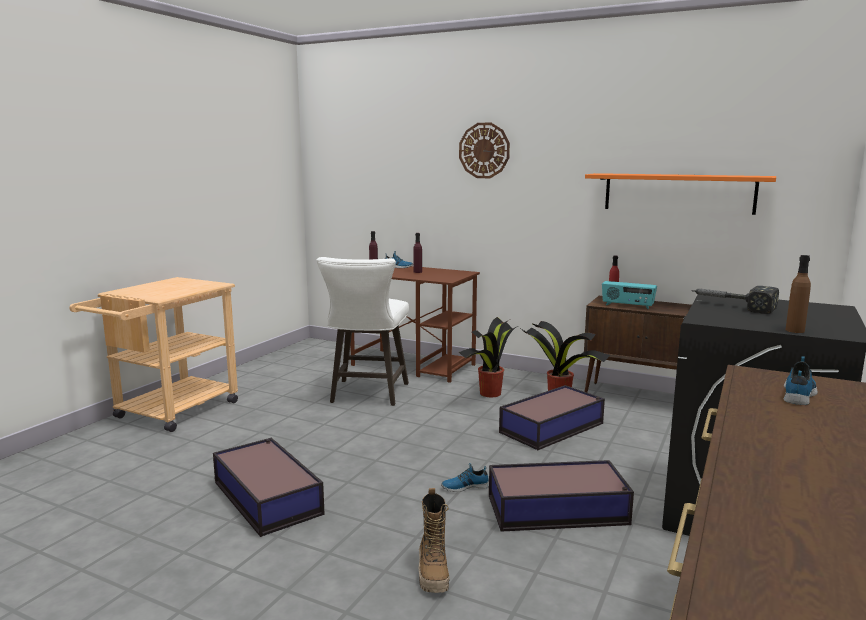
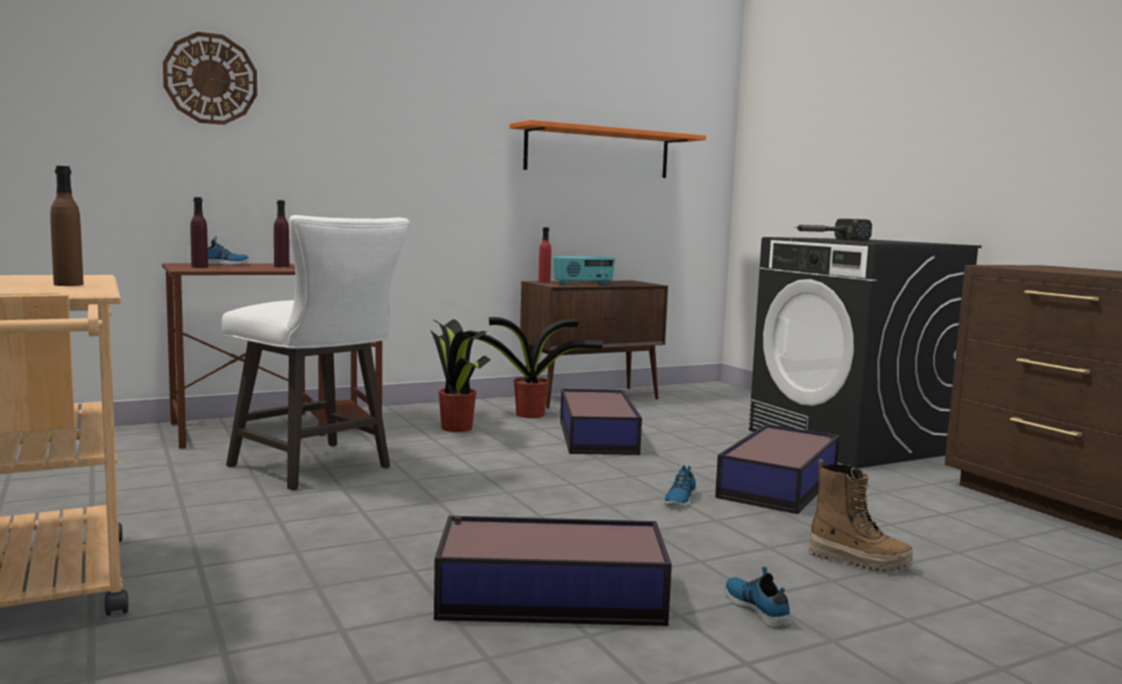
camera: 55 degrees left, 5 degrees down
(484, 150) = (357, 78): wall clock -> wall clock (210, 79)
(795, 330) = (930, 243): brown bottle -> brown bottle (68, 284)
(799, 393) = (1055, 268): shoe -> shoe (758, 608)

